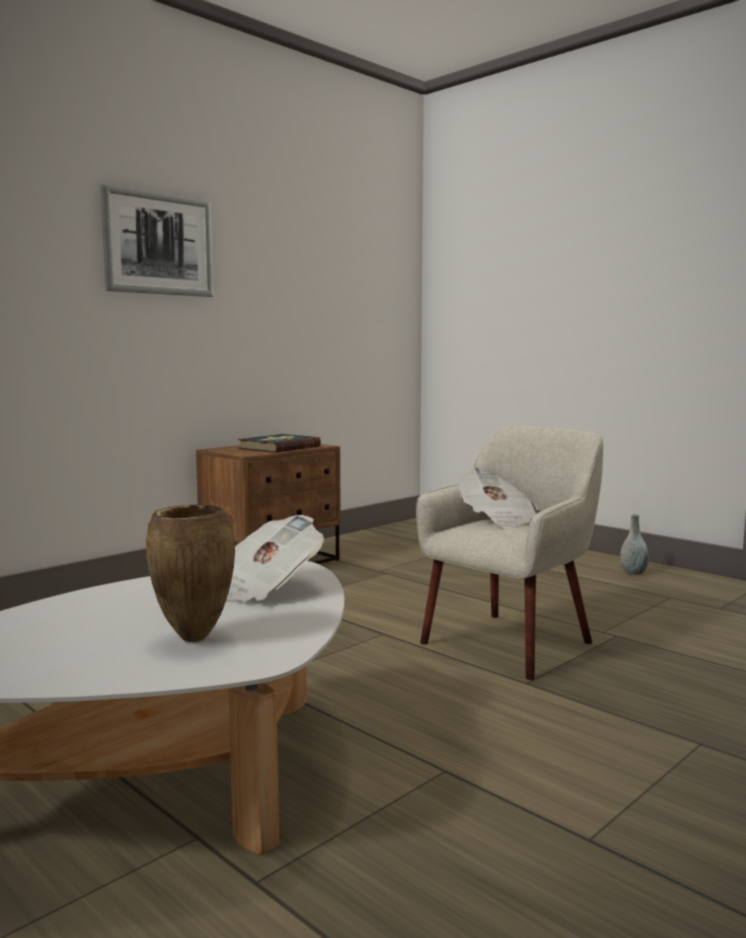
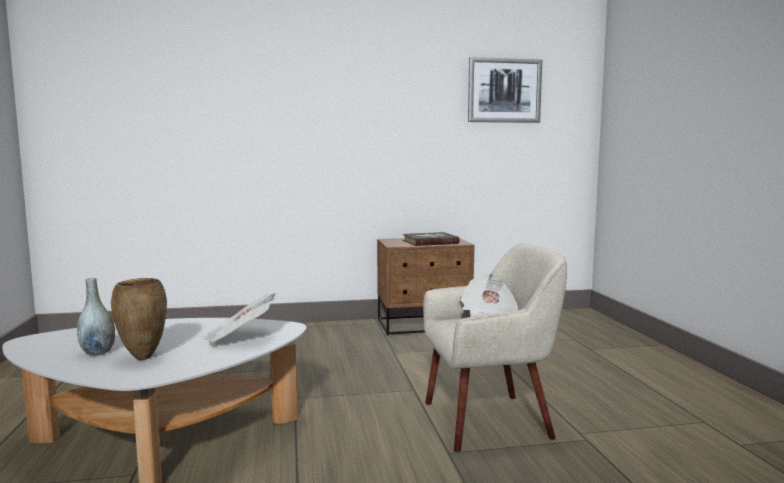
camera: 35 degrees right, 0 degrees up
(158, 244) = (355, 101): picture -> picture (504, 90)
(633, 573) = (705, 392): grey vase -> grey vase (98, 352)

